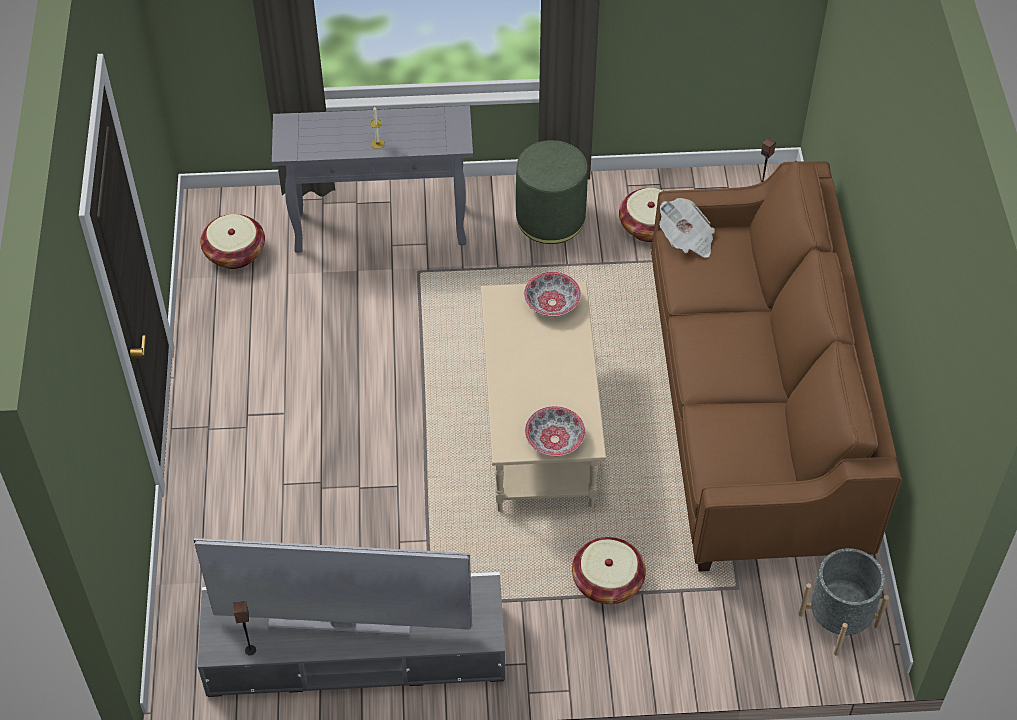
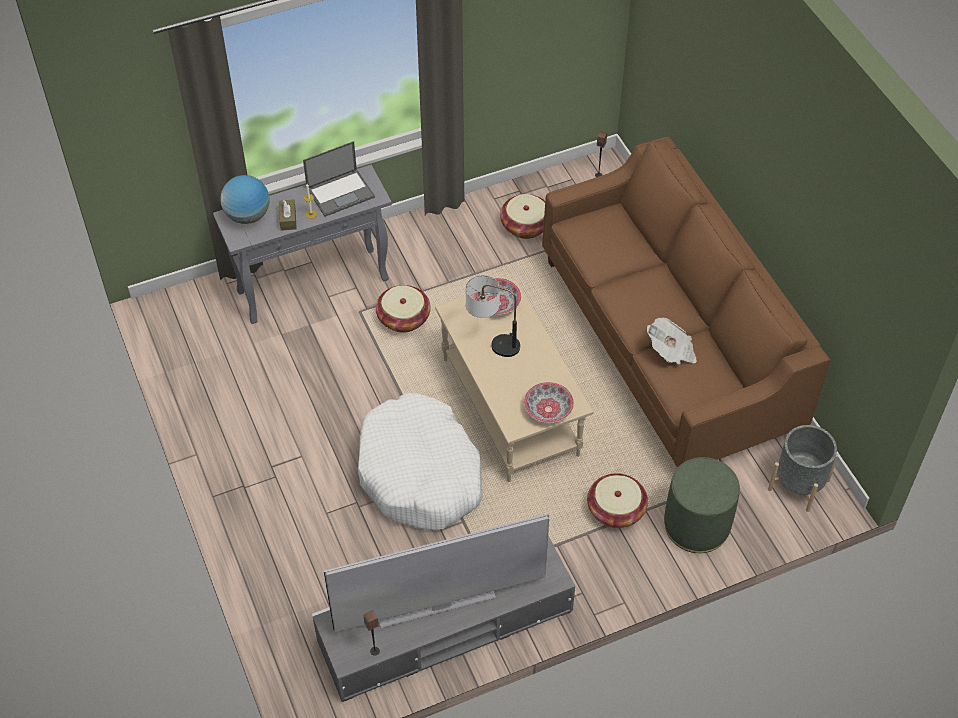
camera: 20 degrees left, 0 degrees up
(235, 253) = (201, 338): basket -> basket (403, 318)
(308, 127) = (248, 216): none -> globe
(350, 142) = (288, 219): none -> brown tissue box
(404, 472) = (420, 473): none -> white dog bed
(422, 128) = (341, 192): none -> laptop
(526, 344) = (492, 342): none -> table lamp
(550, 218) = (446, 240): green ottoman -> green ottoman (696, 525)
(686, 239) = (579, 225): newspaper -> newspaper (671, 351)

